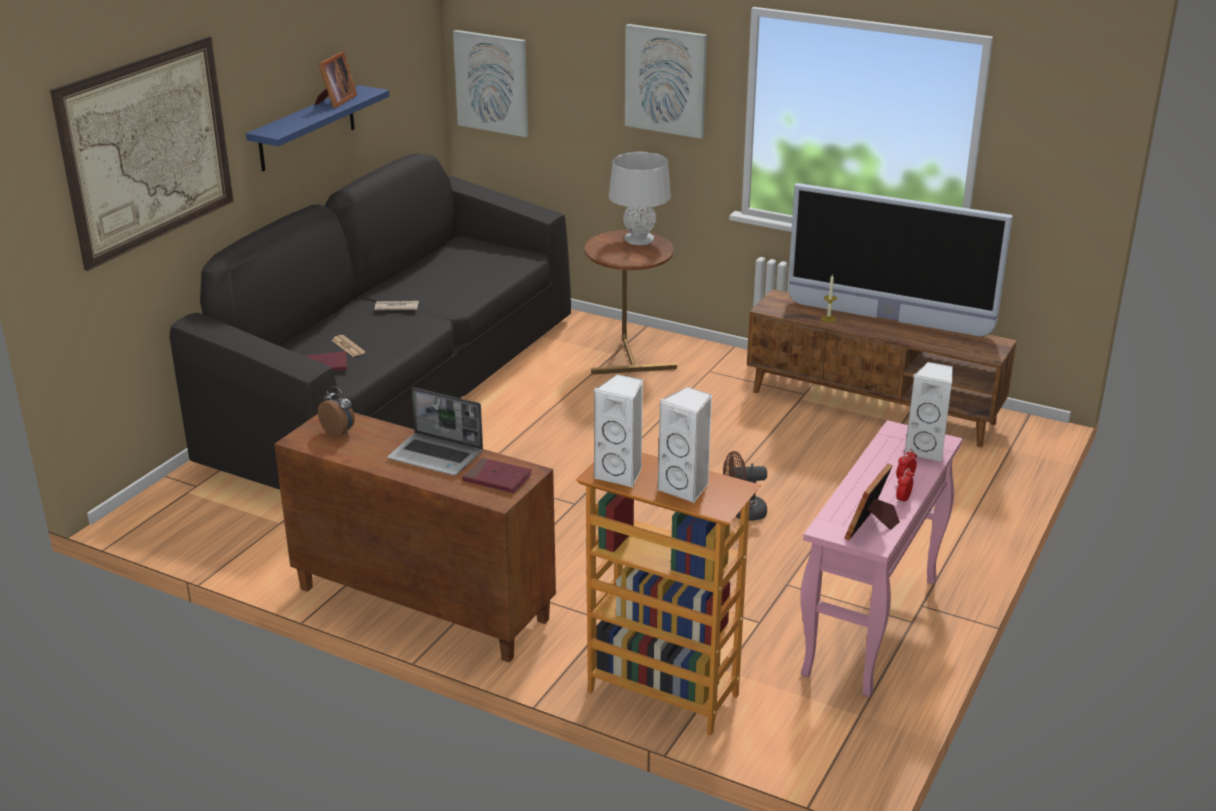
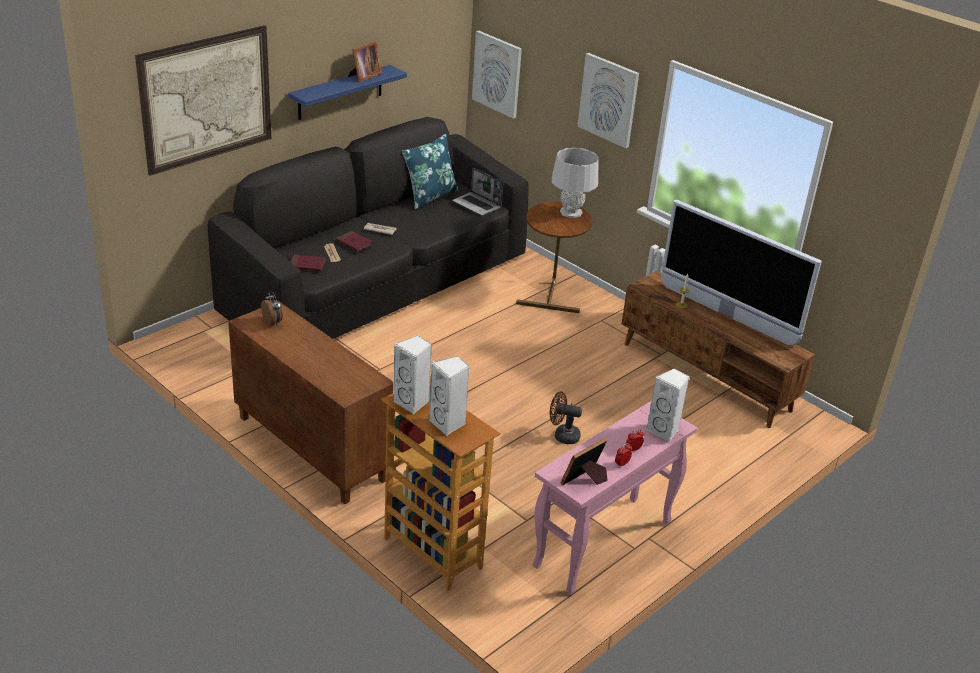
camera: 15 degrees right, 5 degrees up
(437, 259) = (430, 196): none -> blue pillow
(437, 456) = (325, 355): laptop -> laptop (477, 205)
(497, 479) = (353, 381): red book -> red book (354, 243)

